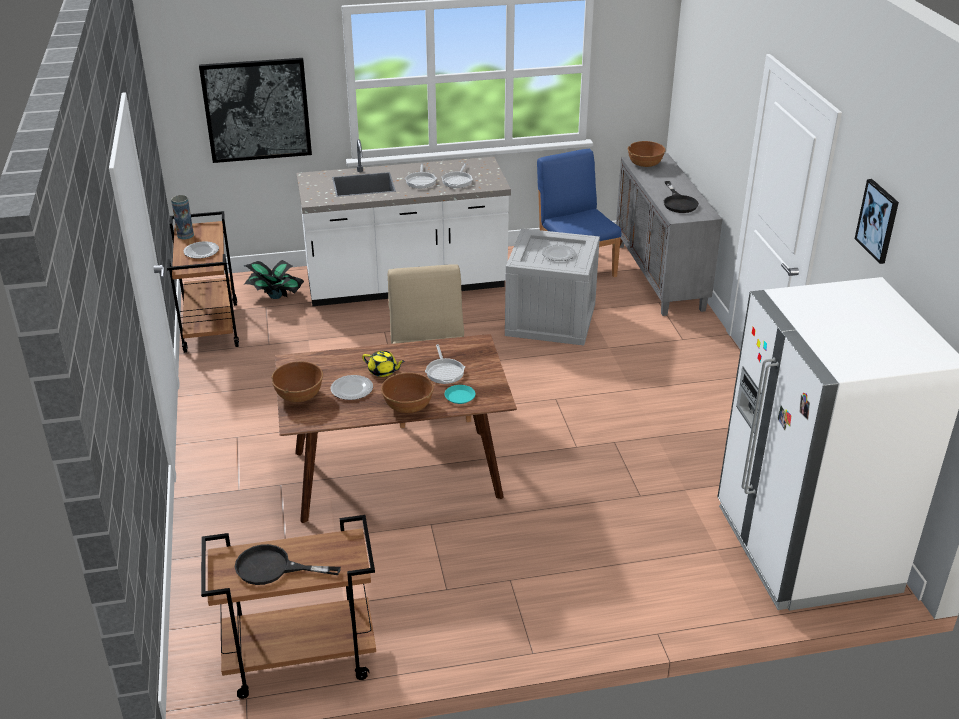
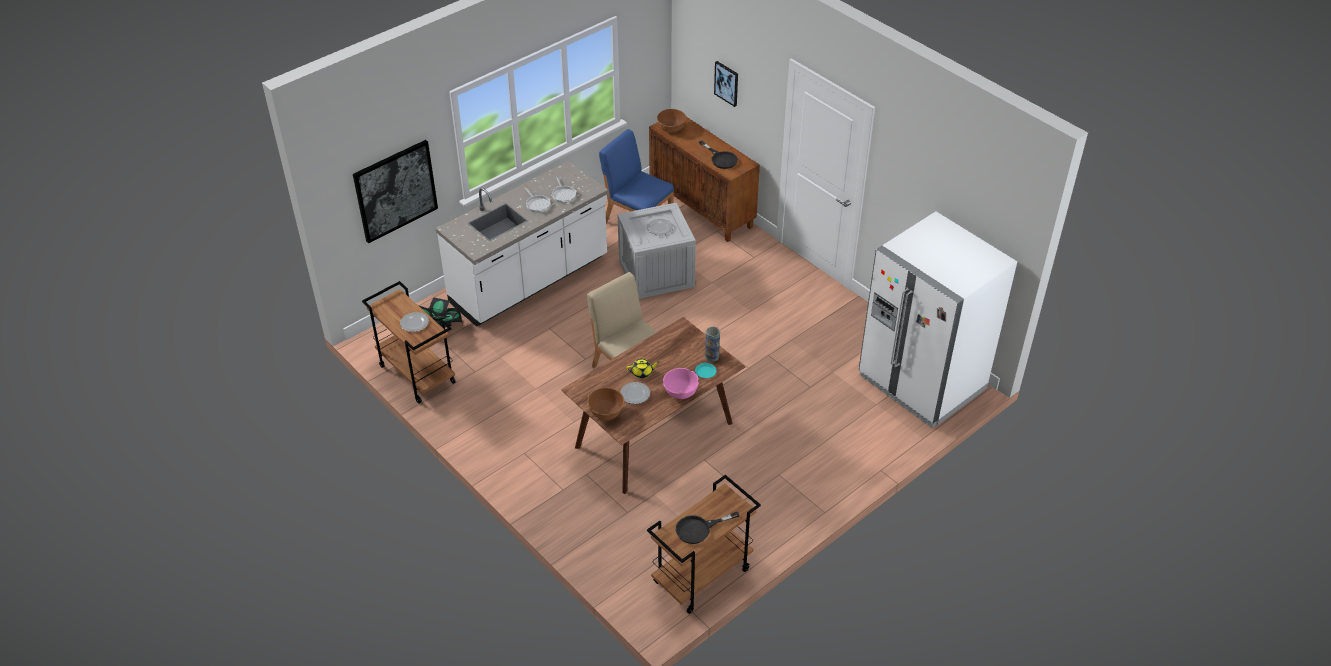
camera: 30 degrees left, 10 degrees up
(185, 235) = (386, 313): vase -> vase (712, 356)
(408, 406) = (680, 392): brown bowl -> pink bowl
(444, 371) = (680, 357): frying pan -> none
(660, 277) = (702, 208): grey cabinet -> brown cabinet
(878, 220) = (922, 176): picture -> picture (727, 83)

